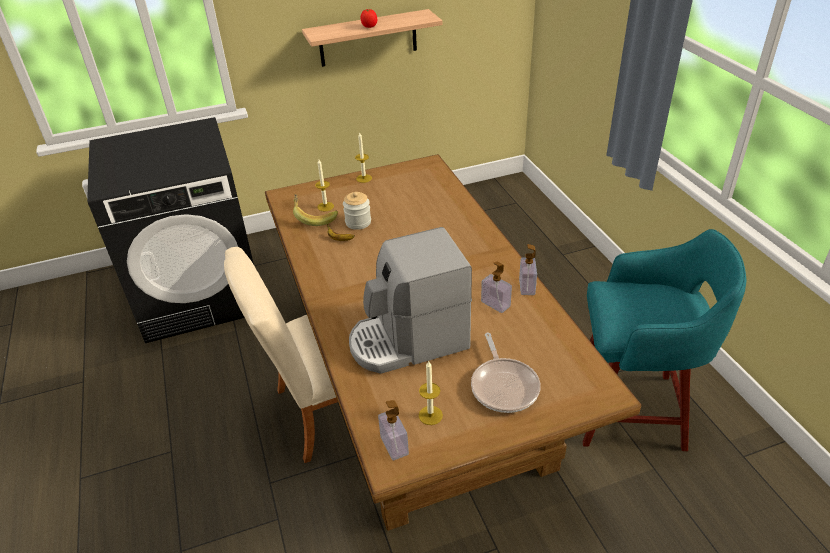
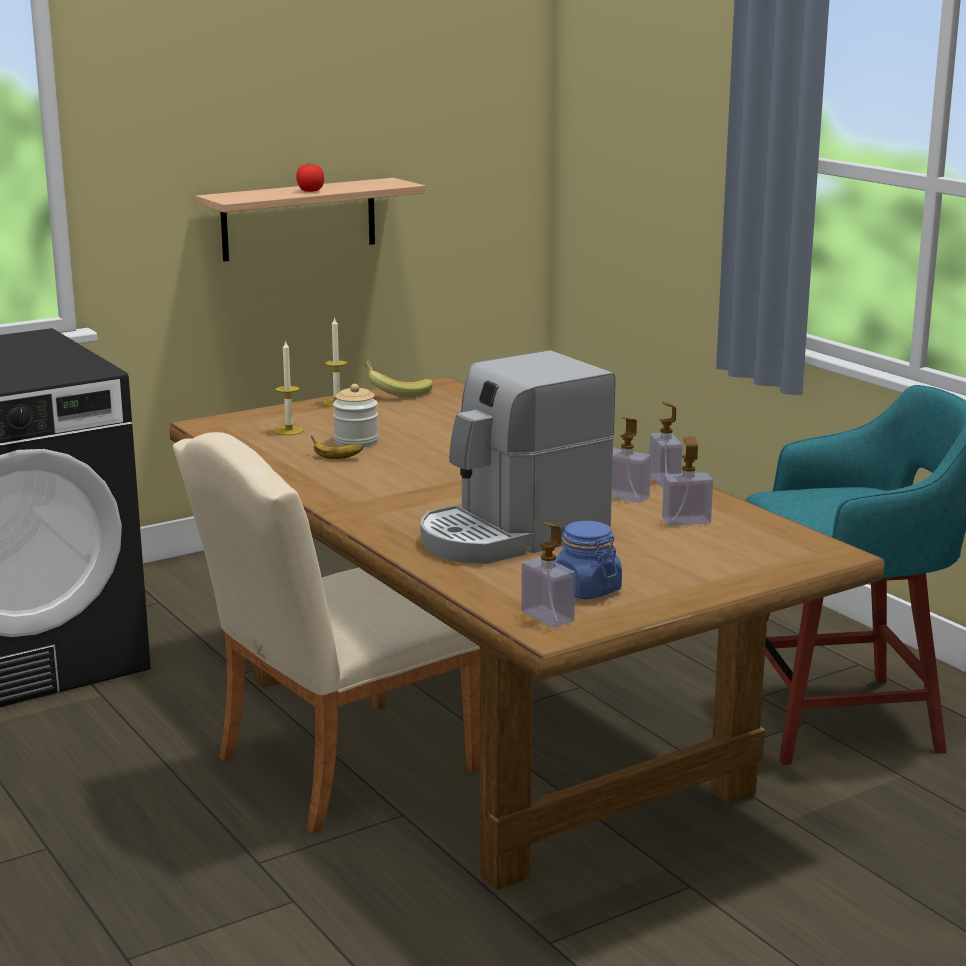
camera: 15 degrees left, 20 degrees down
(314, 218) = (277, 441): banana -> banana (396, 392)
(430, 415) = (586, 590): candle -> blue jar
(504, 386) = (680, 559): frying pan -> none
(523, 338) = (686, 521): none -> soap dispenser

